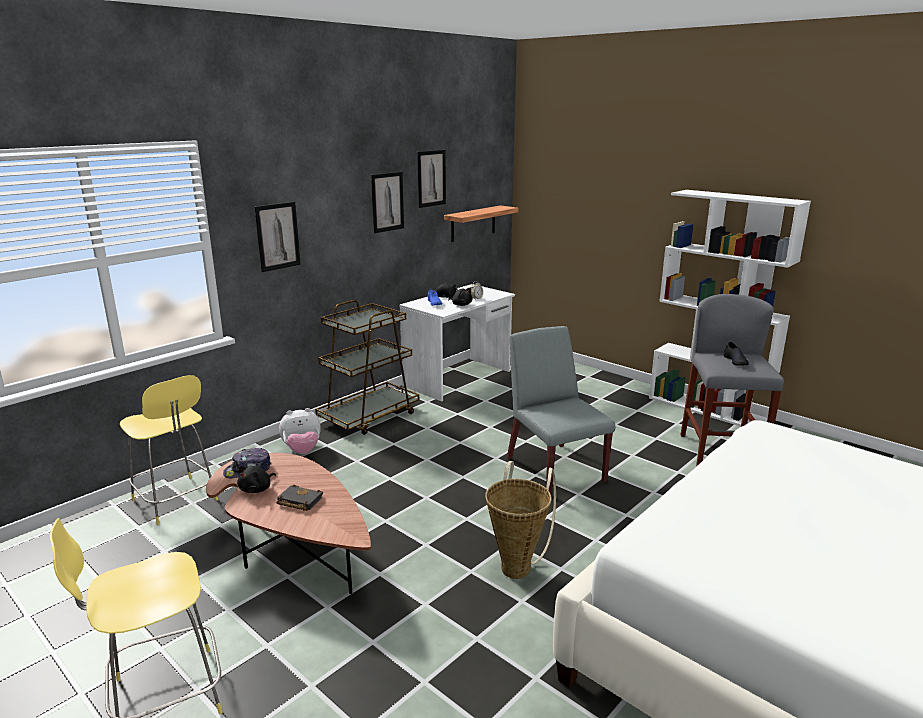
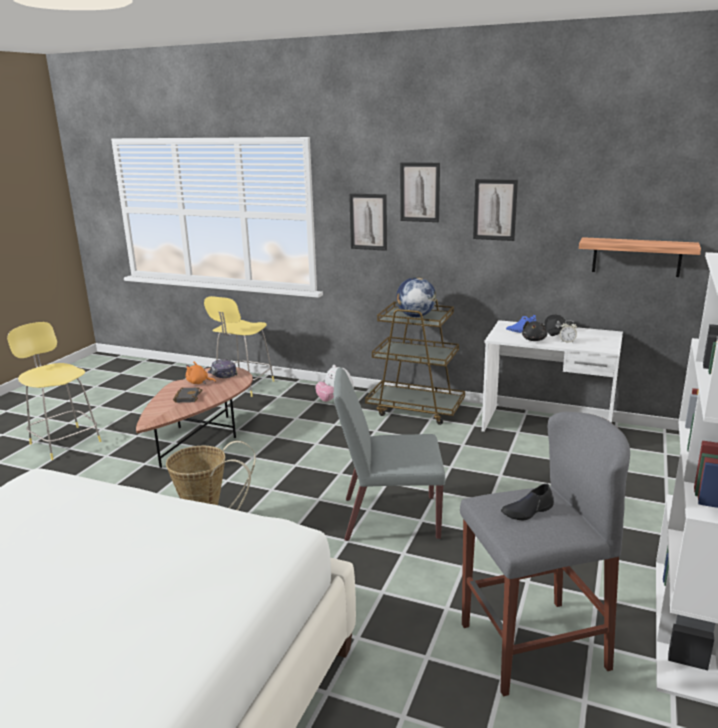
camera: 70 degrees right, 0 degrees up
(257, 489) = (198, 382): black plush toy -> orange plush toy
(364, 320) = (415, 316): none -> globe
(431, 178) = (565, 192): picture -> picture (420, 192)
(554, 469) = (389, 518): grey chair -> grey chair turned 135 degrees counterclockwise

